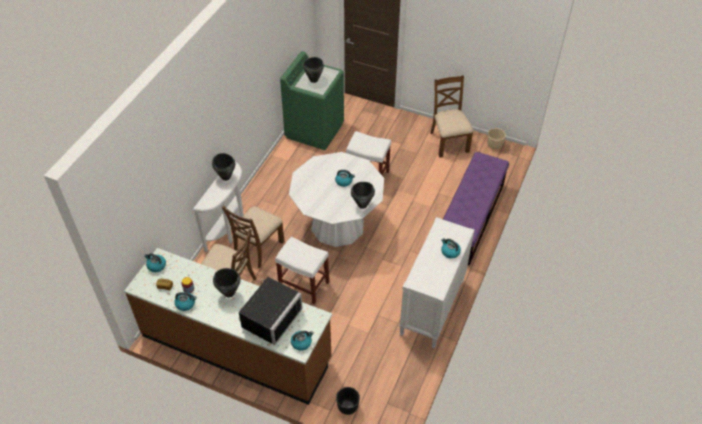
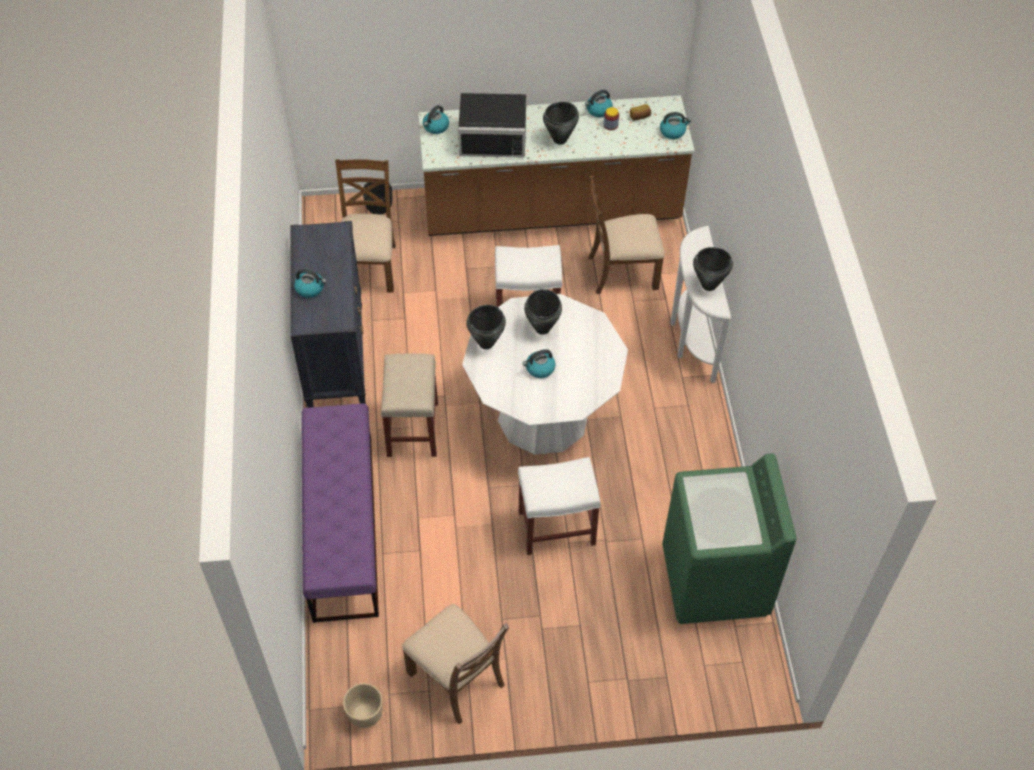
camera: 150 degrees right, 5 degrees up
(258, 248) = (628, 332): brown chair -> brown chair (369, 267)
(269, 316) = (493, 136): black microwave -> black microwave turned 90 degrees counterclockwise
(313, 80) = (725, 502): black cooking pot -> black cooking pot (542, 328)
(409, 249) = (412, 428): none -> beige stool
(432, 308) = (335, 358): white dresser -> black dresser

